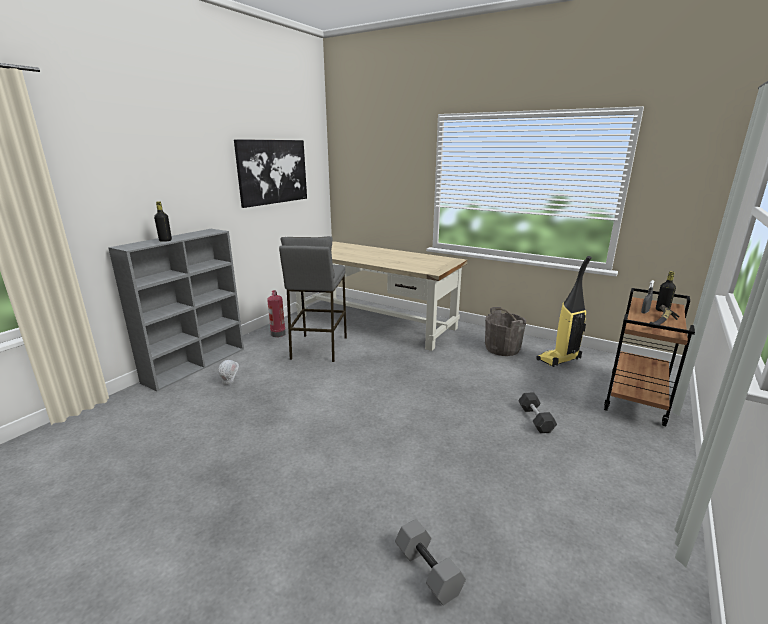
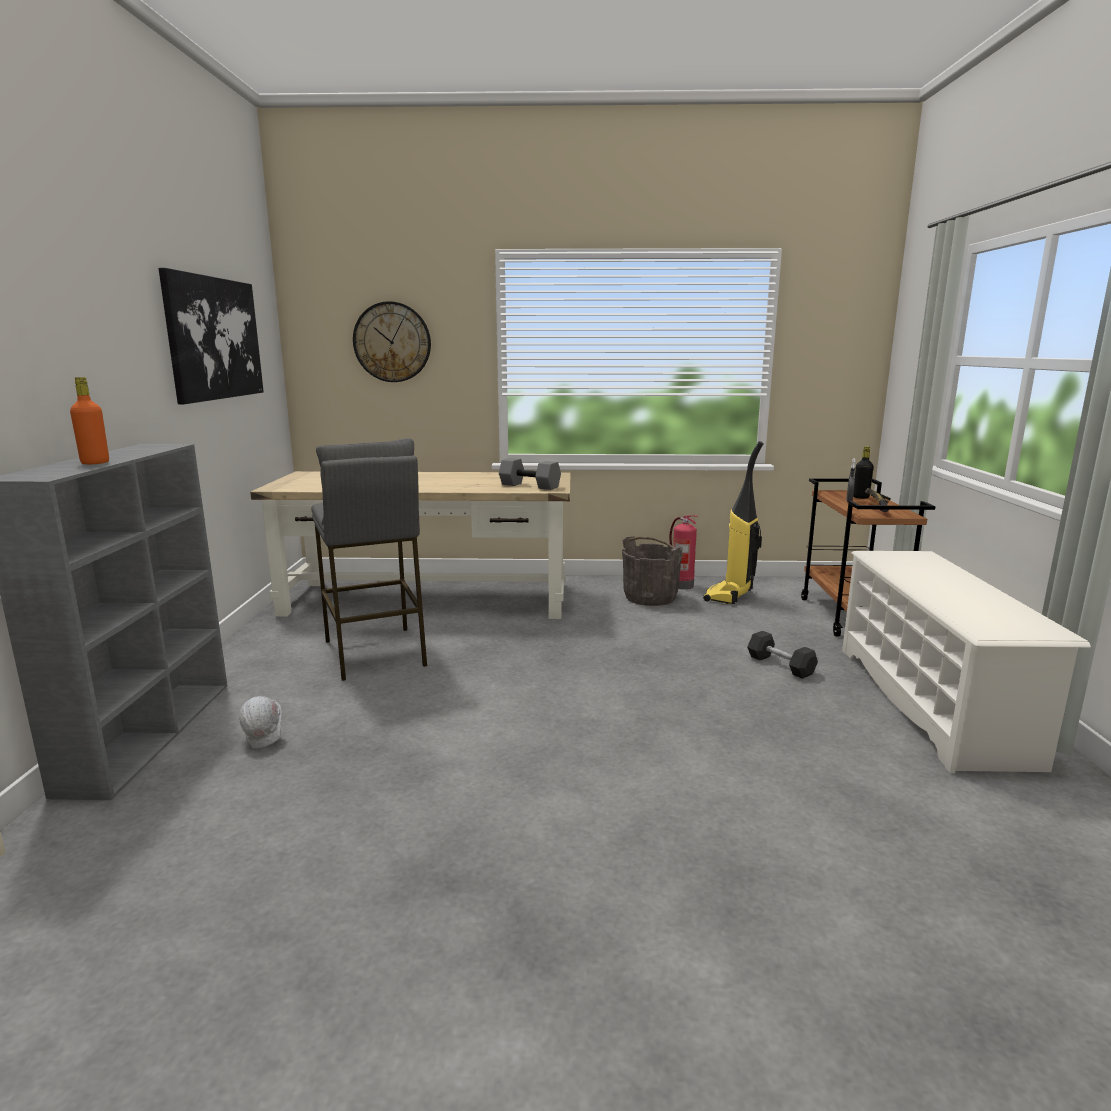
camera: 30 degrees left, 5 degrees down
(165, 240) = (95, 463): black bottle -> orange bottle
(278, 333) = (268, 648): fire extinguisher -> fire extinguisher (681, 585)
(380, 171) = (392, 342): none -> wall clock
(426, 571) = (864, 867): grey dumbbell -> grey dumbbell (528, 486)
(619, 482) = (931, 702): none -> white shoe rack

